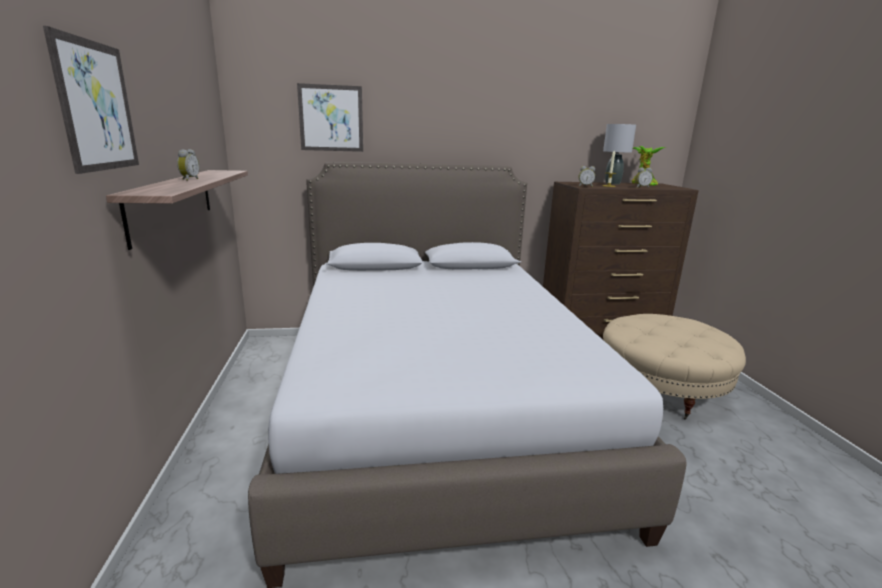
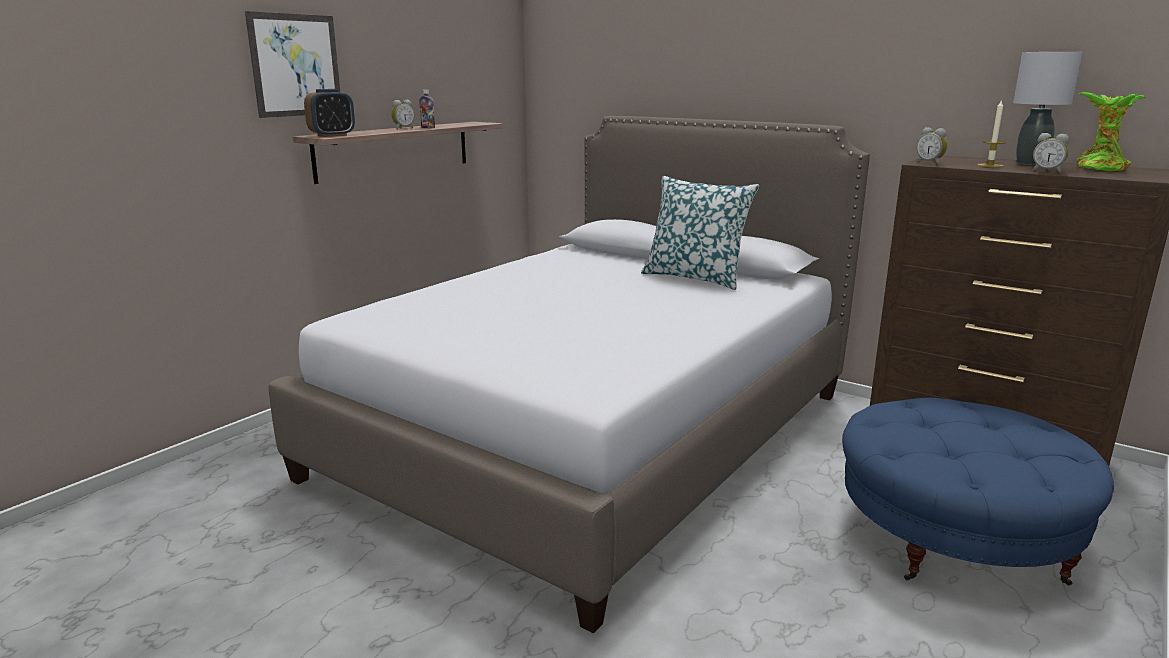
camera: 45 degrees right, 0 degrees up
(160, 191) = (332, 135): none -> alarm clock
(211, 178) = (428, 128): none -> bottle
(331, 118) = (622, 61): picture -> none
(463, 276) = (695, 277): none -> pillow
(661, 388) = (954, 537): beige ottoman -> blue ottoman

